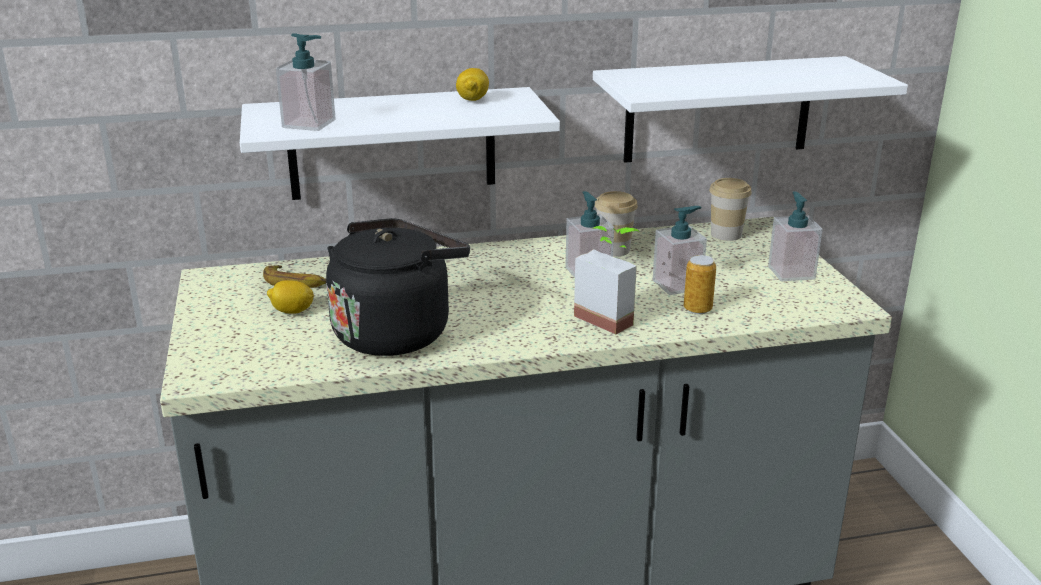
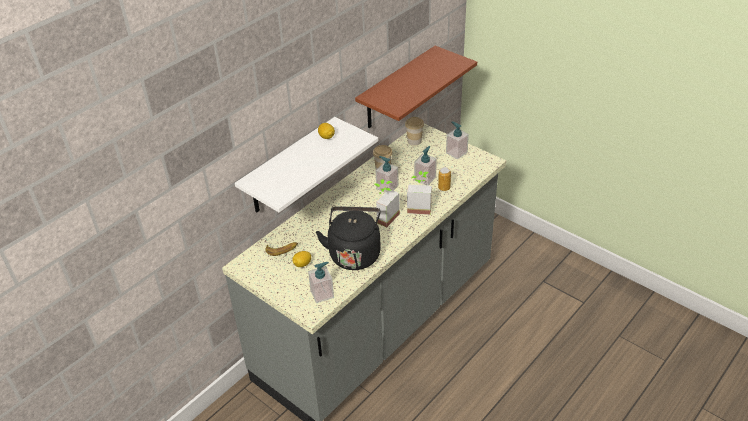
camera: 35 degrees left, 15 degrees up
(309, 124) = (287, 184): soap dispenser -> soap dispenser (322, 294)
(524, 306) = (384, 216): none -> potted plant
(718, 109) = (397, 89): white shelf -> brown shelf

